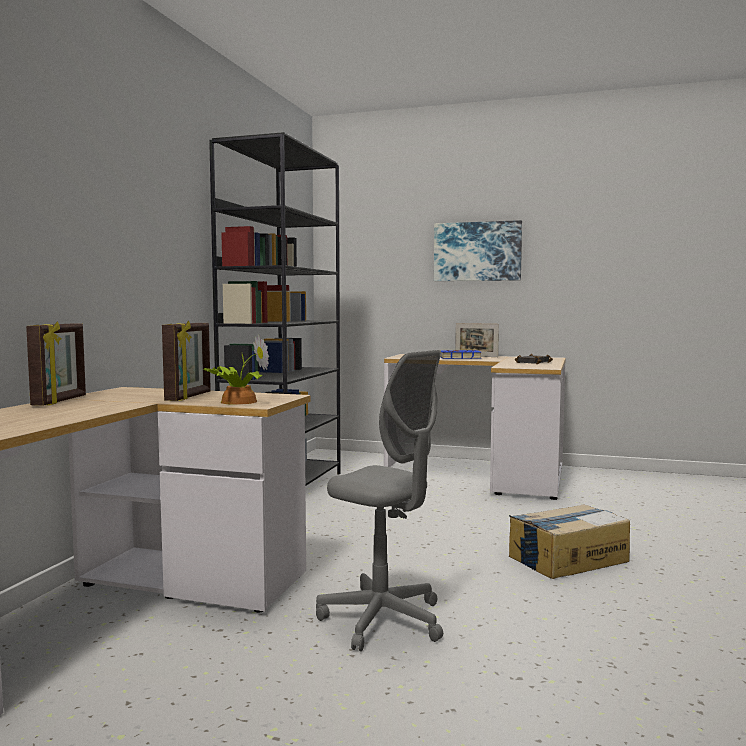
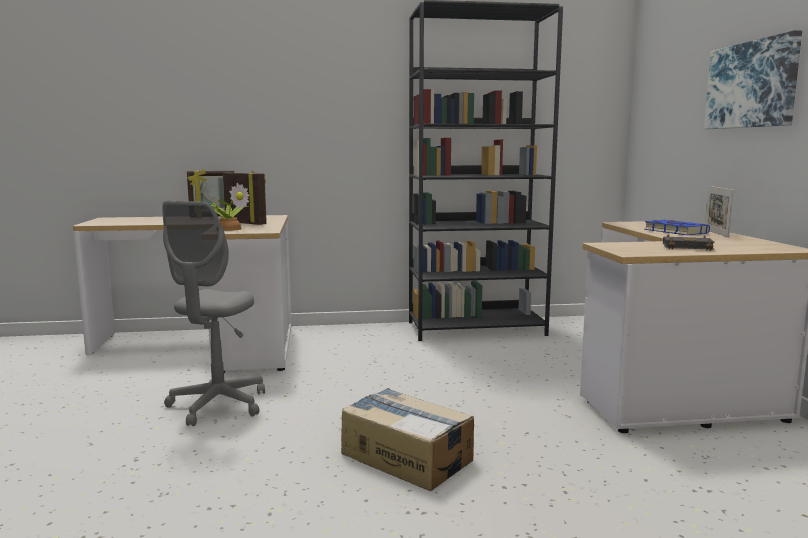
camera: 65 degrees right, 5 degrees up
(189, 397) = (246, 223): picture frame -> picture frame turned 135 degrees counterclockwise

